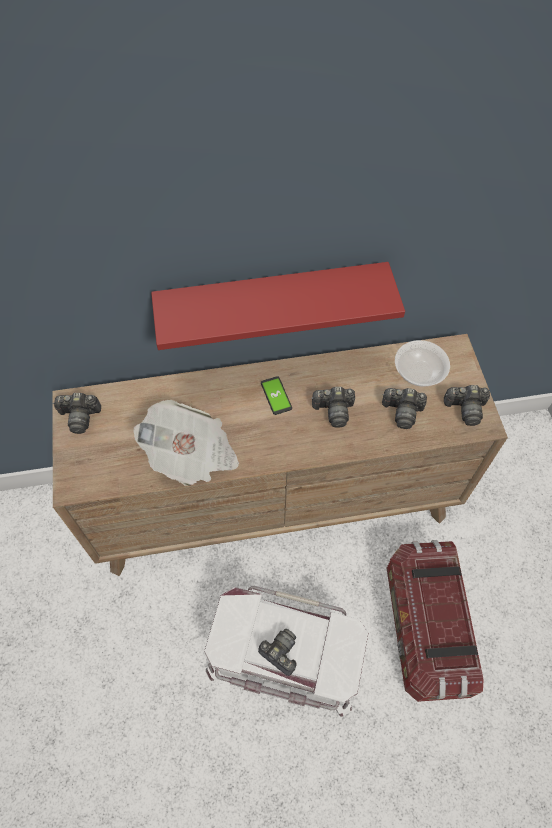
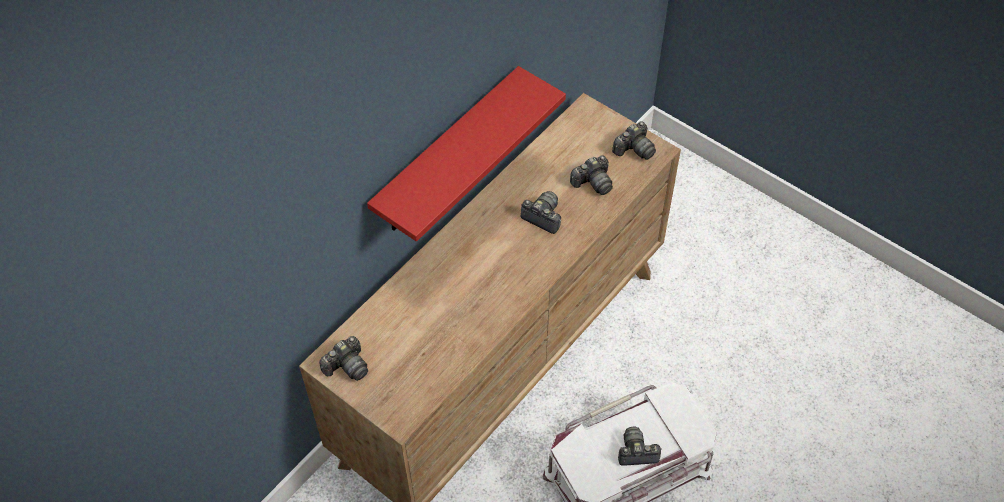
camera: 40 degrees left, 5 degrees down
(192, 455) = (470, 326): newspaper -> none
(276, 396) = (488, 237): phone -> none
(333, 410) = (543, 217): camera -> camera turned 105 degrees counterclockwise
(418, 371) = (576, 145): bowl -> none
(424, 627) = (709, 366): storage box -> none

